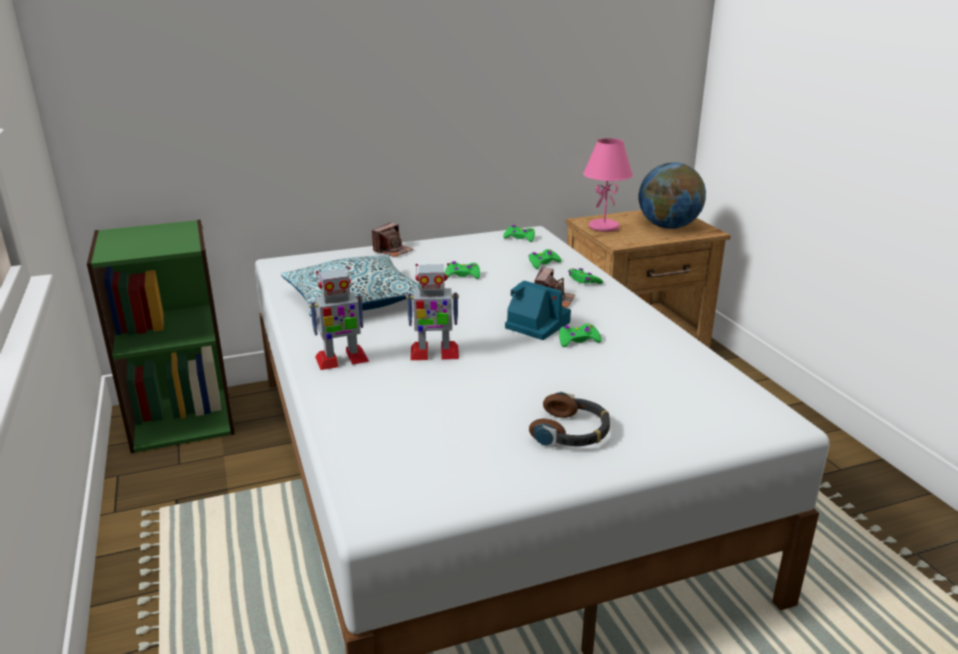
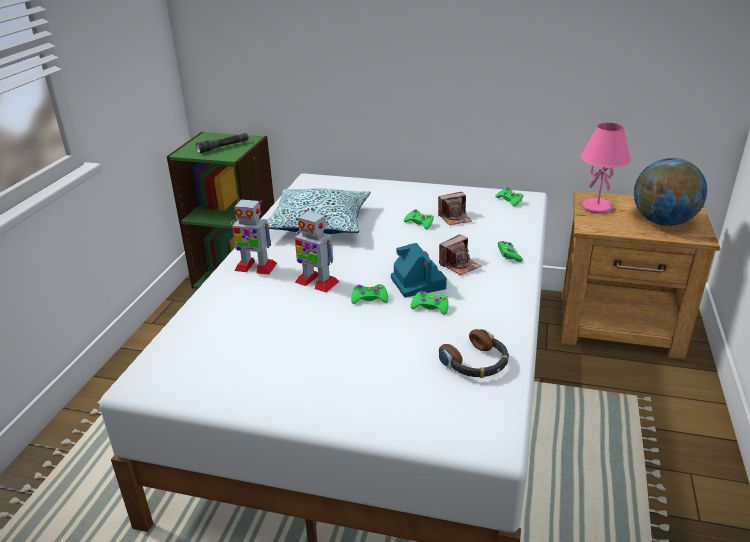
camera: 35 degrees right, 5 degrees up
(158, 239) = (223, 147): none -> black flashlight
(393, 251) = (396, 188): camera -> camera (455, 218)
(543, 263) = (497, 229): green game controller -> green game controller (369, 298)
(571, 431) = (324, 379): headphones -> headphones (476, 362)

